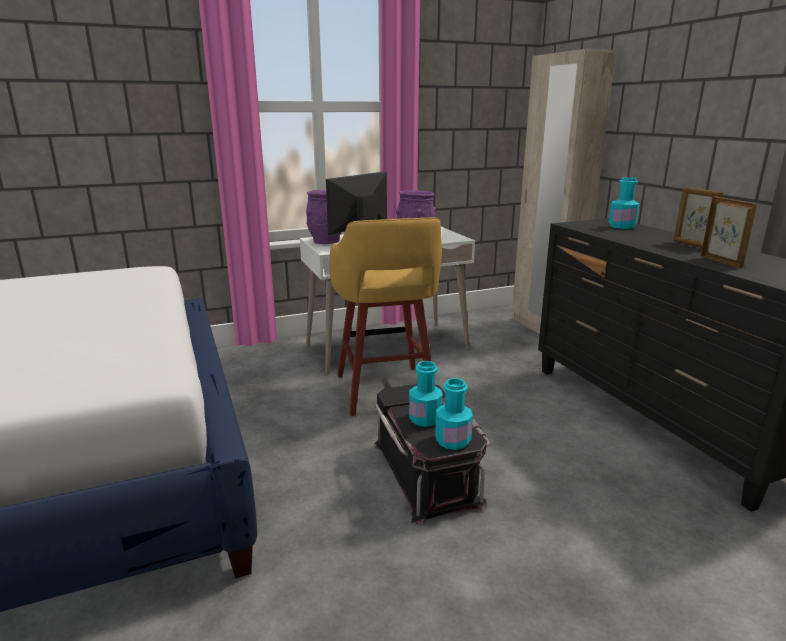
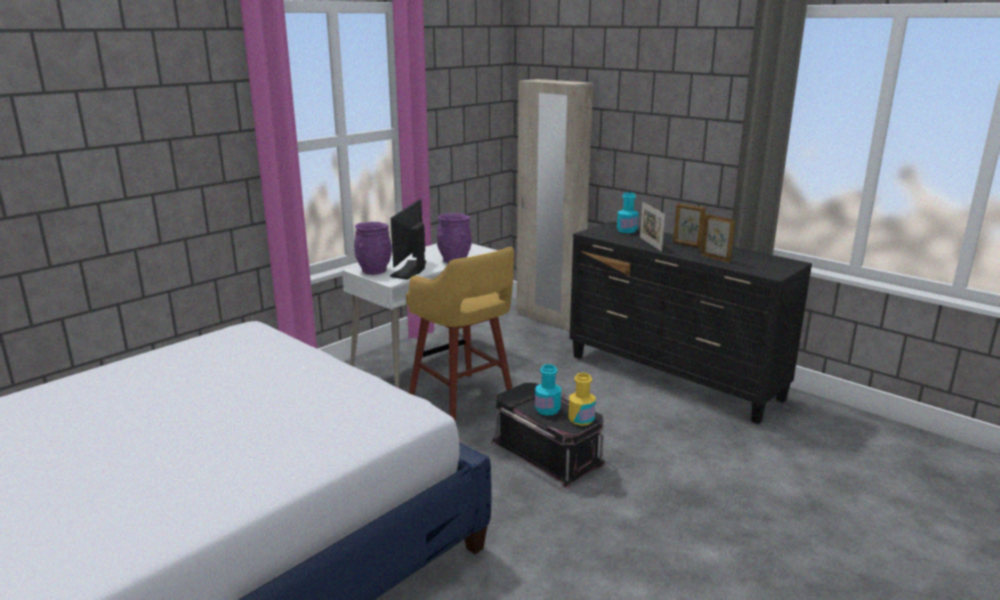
camera: 25 degrees left, 0 degrees up
(453, 441) = (581, 419): turquoise bottle -> yellow bottle
(638, 240) = (650, 244): none -> picture frame

